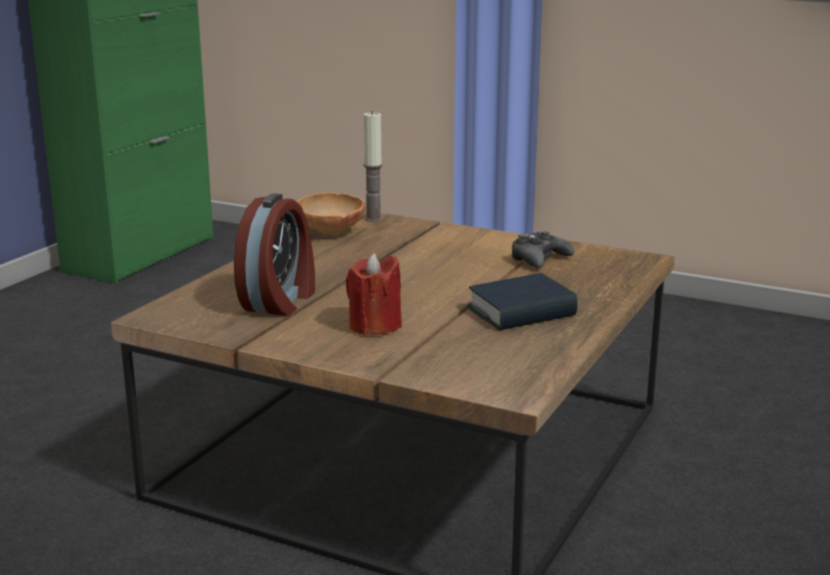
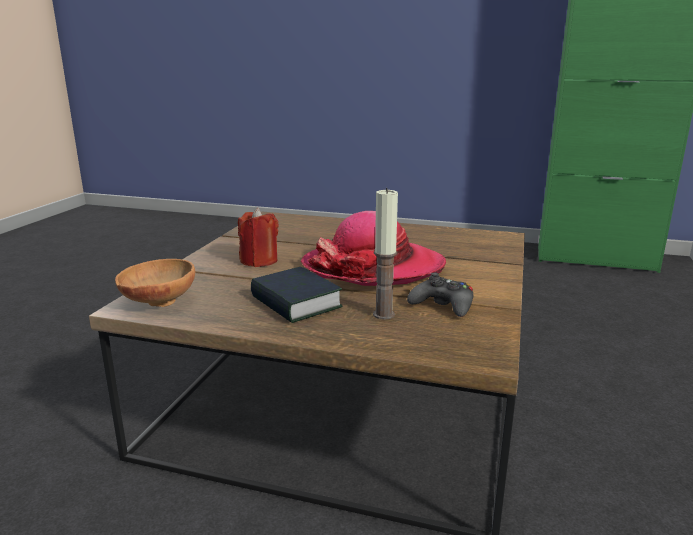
camera: 80 degrees right, 0 degrees up
(280, 301) = (301, 236): alarm clock -> none
(330, 232) = (452, 235): brown bowl -> brown bowl (158, 302)
(373, 219) = (501, 243): candle -> candle (383, 314)
(426, 275) = (373, 267): none -> hat

